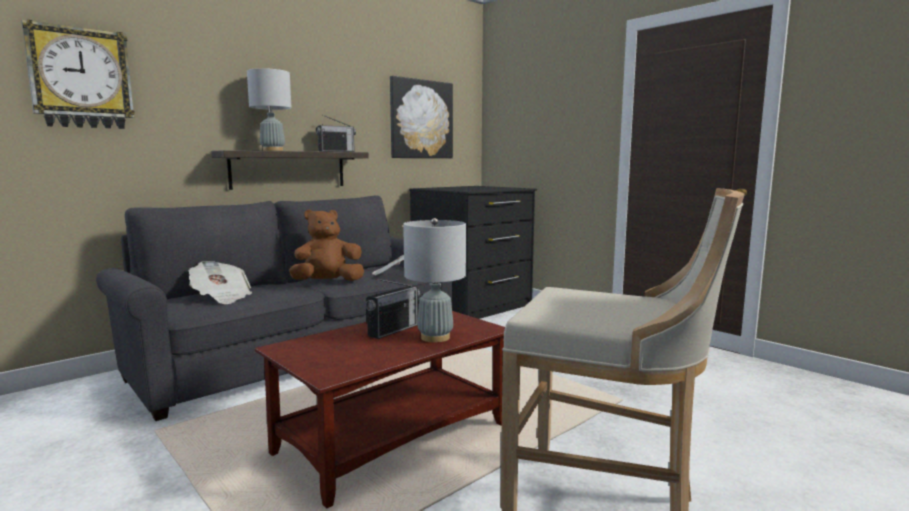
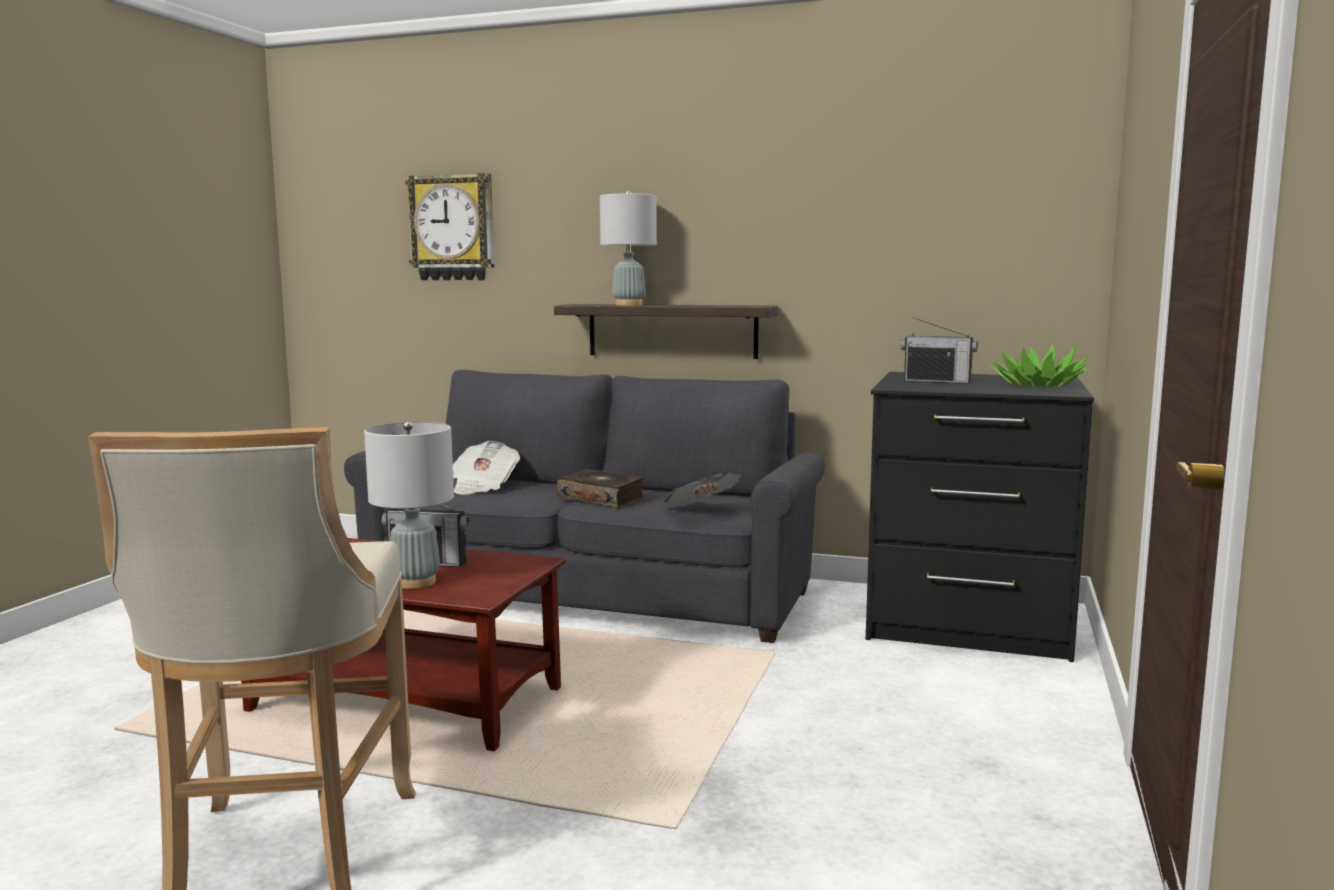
camera: 60 degrees right, 0 degrees up
(328, 282) = (602, 499): brown plush toy -> book
(336, 151) = (737, 305): radio -> radio (937, 381)
(421, 119) = (931, 242): picture -> none
(496, 187) = (1037, 385): none -> potted plant

